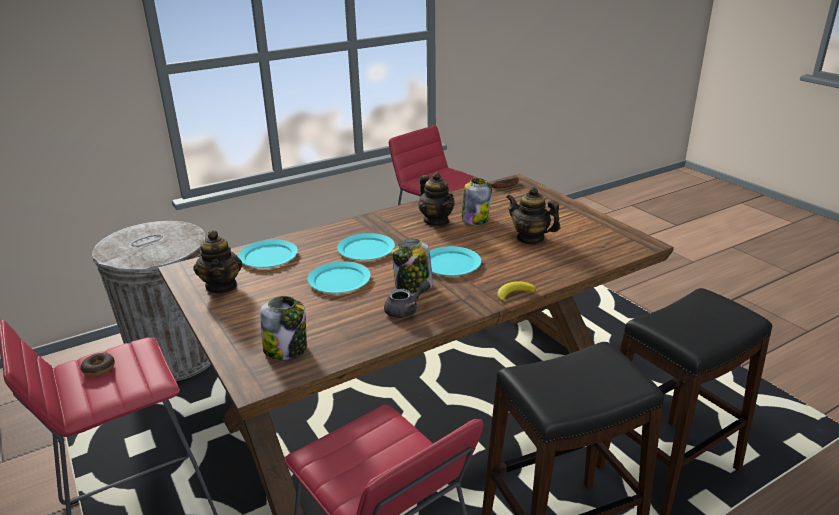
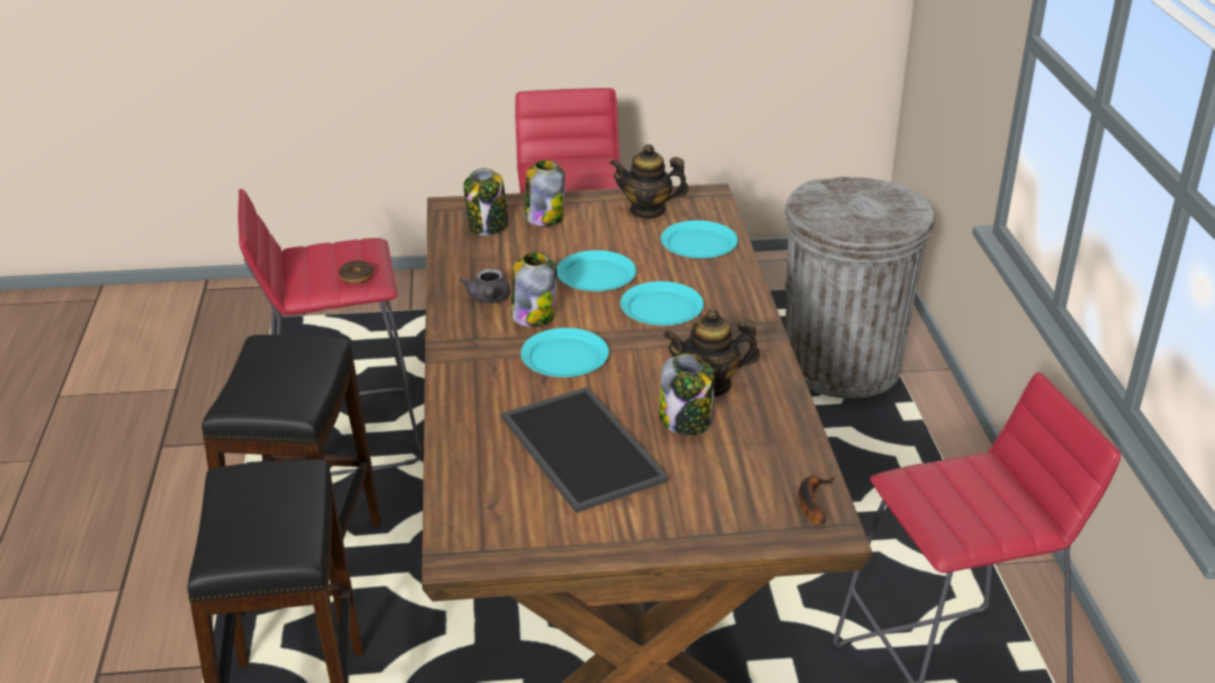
camera: 115 degrees right, 5 degrees up
(99, 368) = (585, 171): donut -> donut (356, 277)
(256, 326) = (544, 218): none -> jar
(514, 294) = (448, 378): banana -> none
(530, 238) = (578, 448): teapot -> tray

